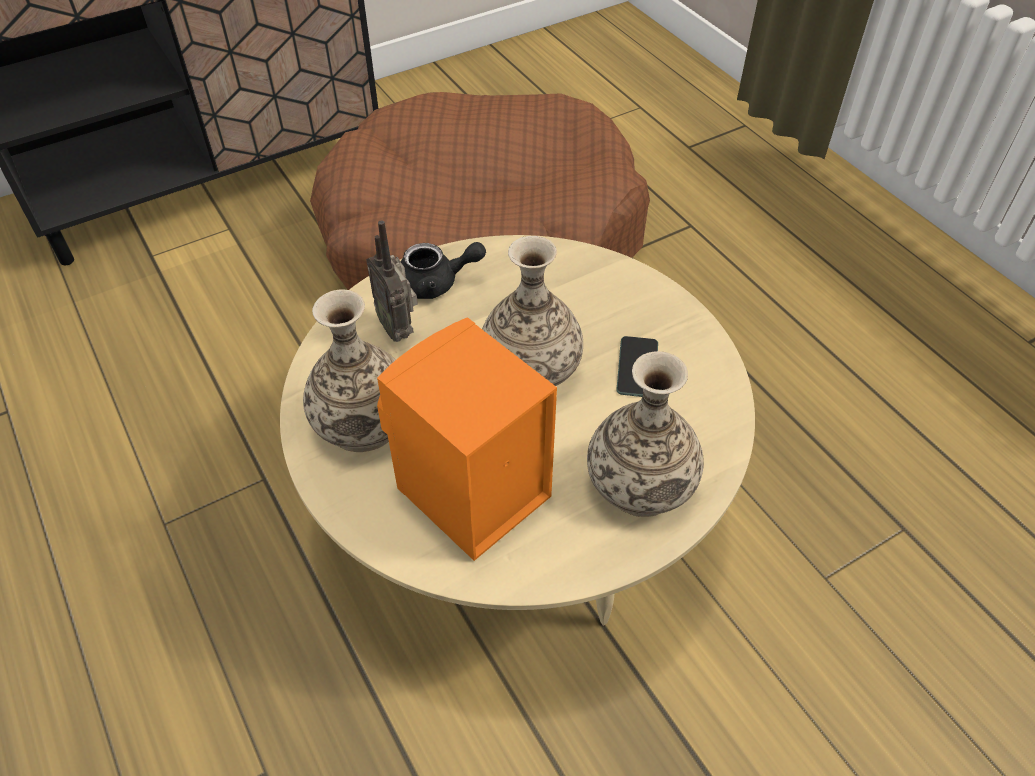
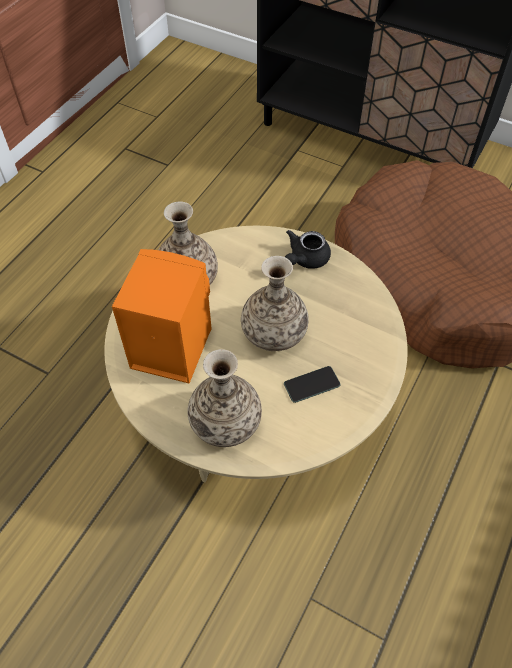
camera: 60 degrees right, 5 degrees up
(398, 328) = (259, 260): radio -> none
(436, 283) = (305, 259): black teapot -> black teapot turned 75 degrees clockwise

